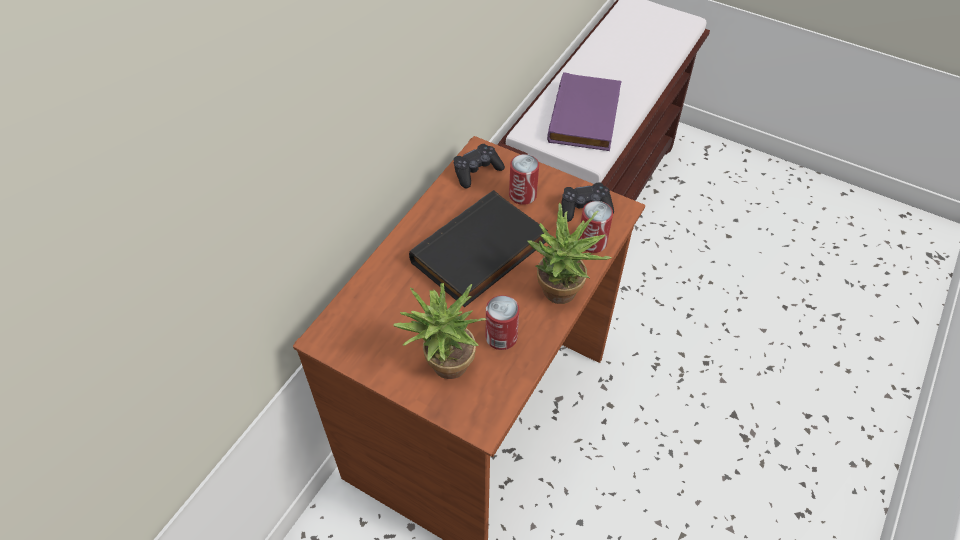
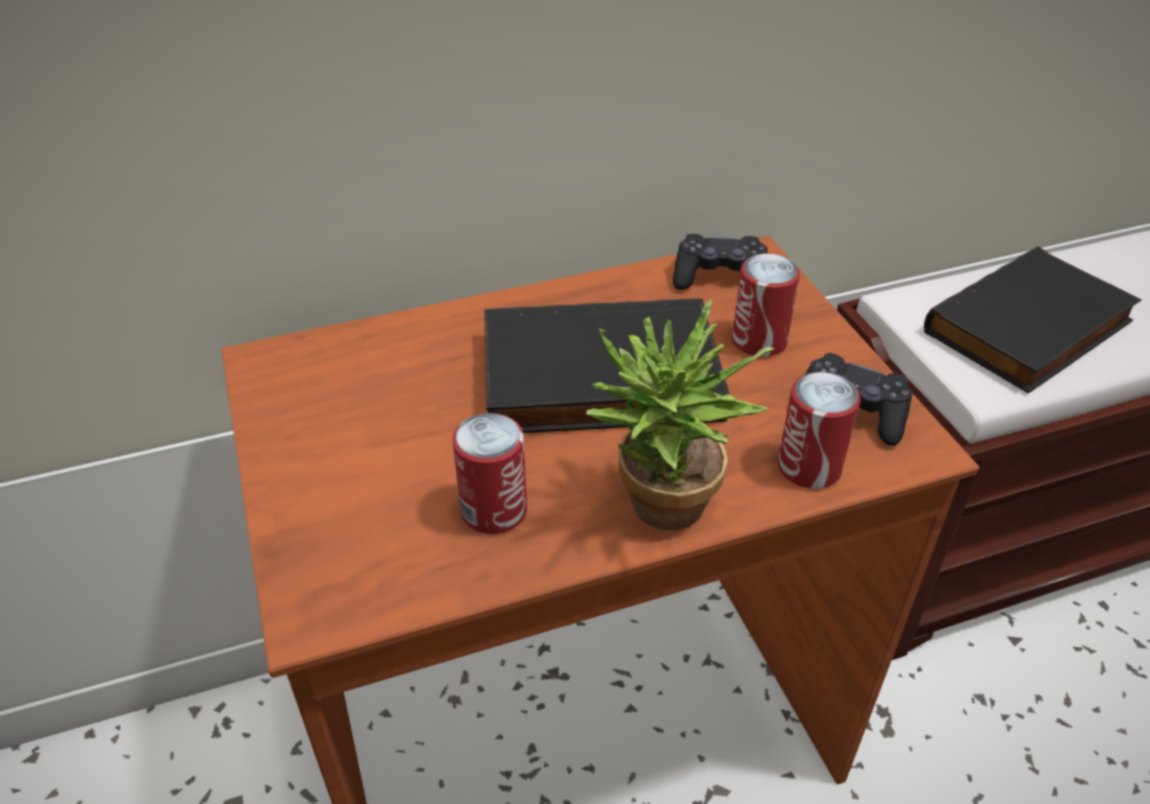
camera: 40 degrees right, 10 degrees down
(443, 368) = (359, 497): potted plant -> none
(586, 117) = (1030, 330): purple book -> black book

